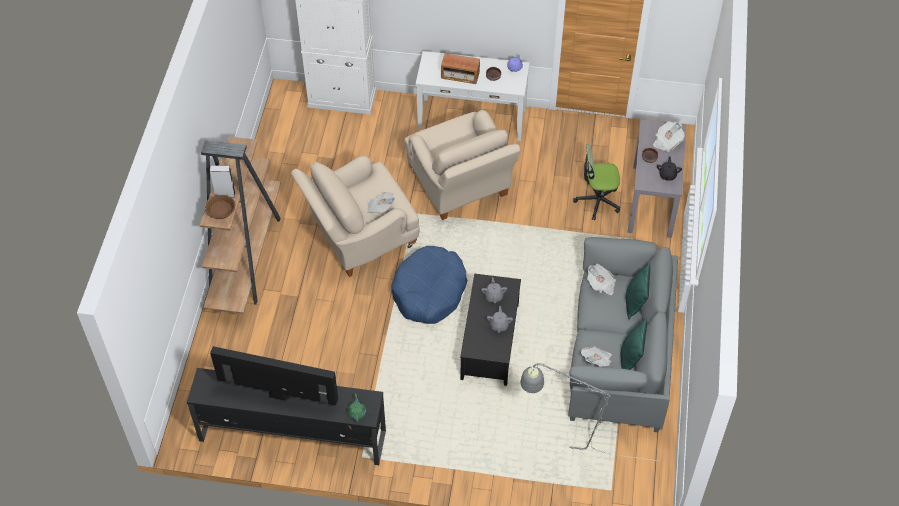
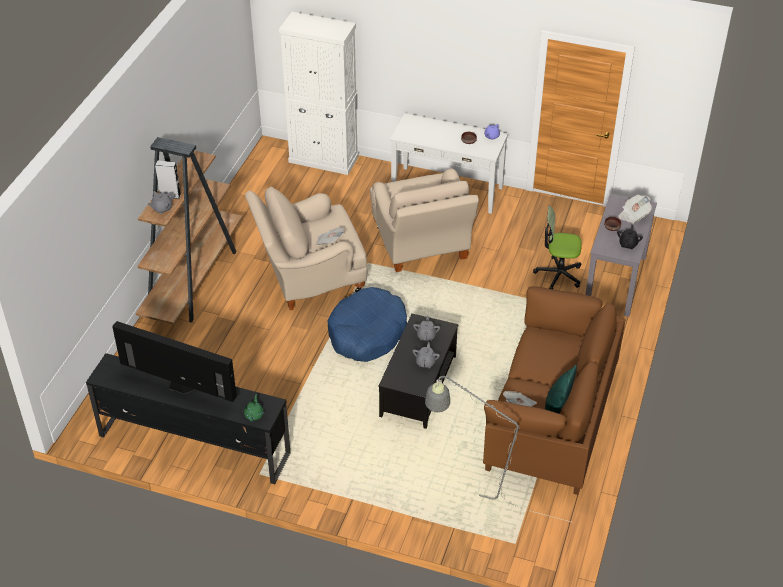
camera: 10 degrees right, 10 degrees down
(221, 211) = (162, 208): brown bowl -> grey teapot
(460, 76) = (436, 137): radio -> none
(601, 284) = (540, 338): newspaper -> none
(619, 356) = (550, 417): grey sofa -> brown sofa
(635, 302) = (572, 358): green pillow -> none

